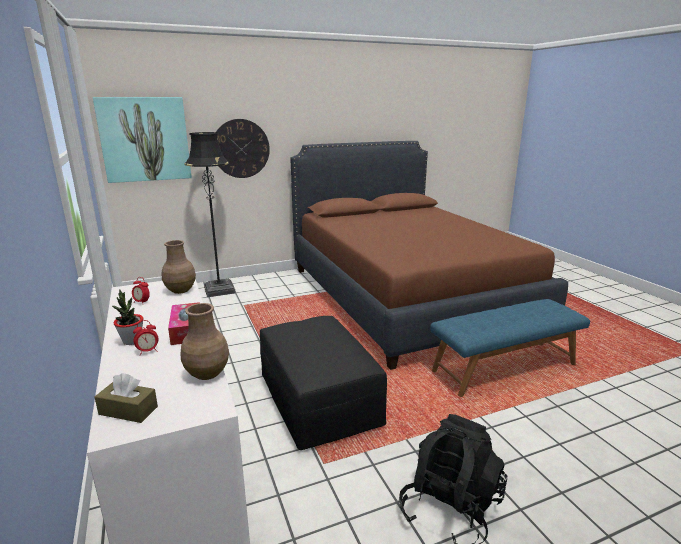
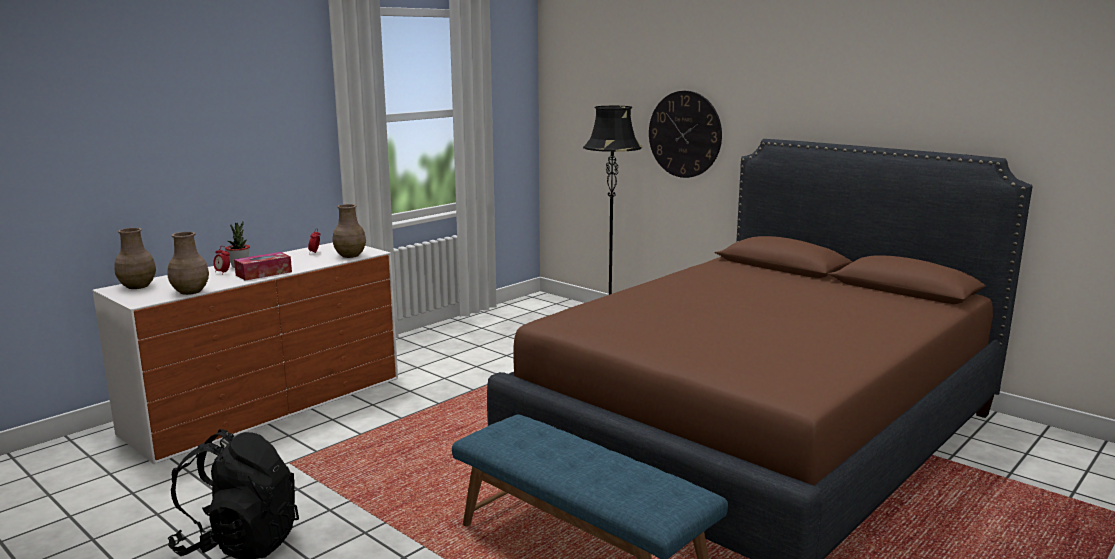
camera: 65 degrees right, 5 degrees down
(128, 410) = (137, 286): brown tissue box -> brown vase
(145, 139) = (585, 110): picture -> none
(318, 399) = (400, 437): black ottoman -> none

